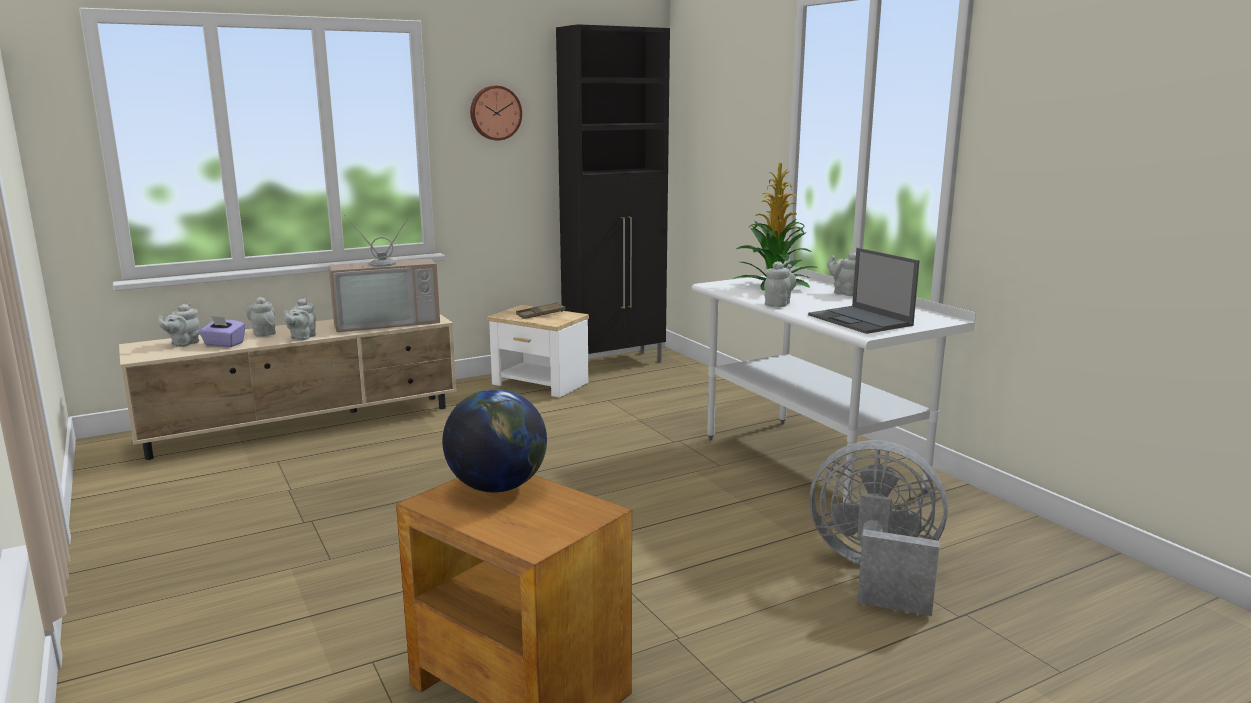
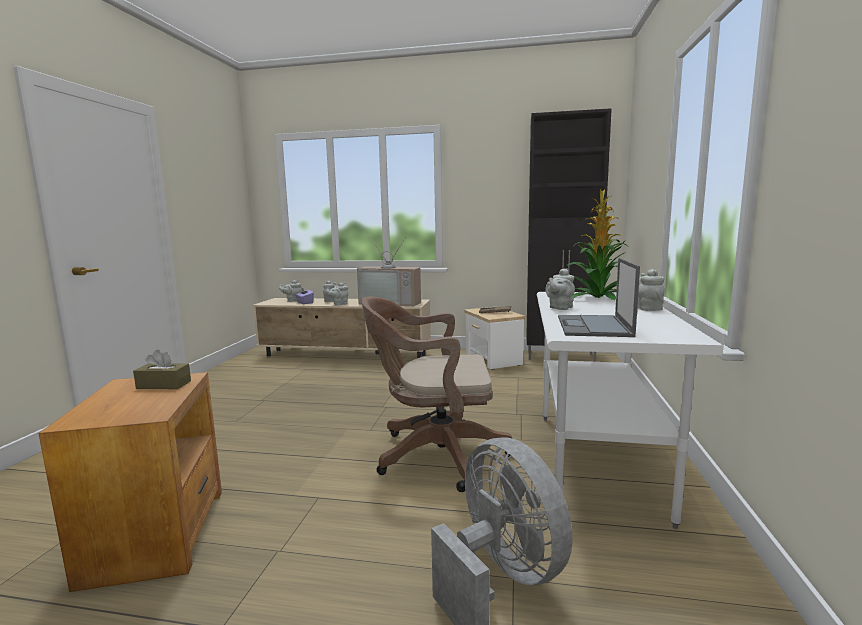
camera: 40 degrees right, 5 degrees down
(495, 113) = (486, 179): wall clock -> none
(497, 487) = (164, 385): globe -> brown tissue box
(665, 507) = (434, 455): none -> brown office chair
(778, 303) = (559, 308): grey teapot -> grey teapot turned 150 degrees clockwise

